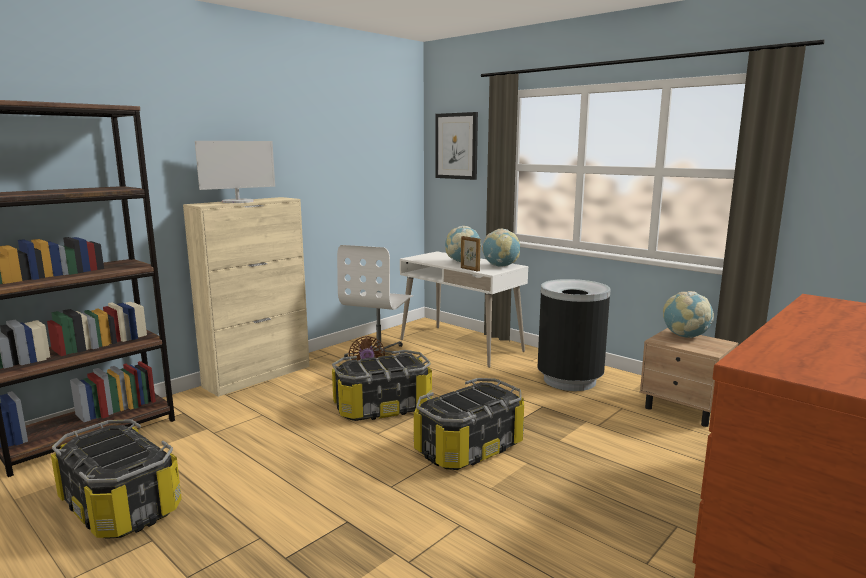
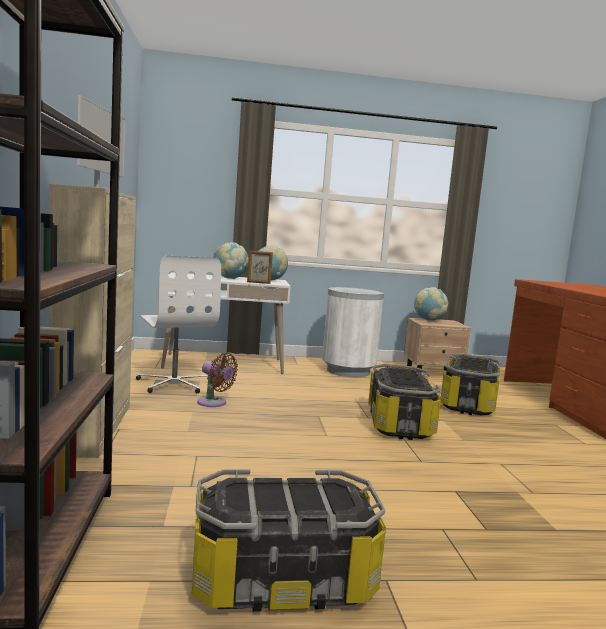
camera: 50 degrees left, 5 degrees down
(382, 407) = (283, 418): storage box -> storage box (468, 404)
(456, 146) = (187, 164): picture -> none
(569, 380) = (348, 371): black trash can -> white trash can

